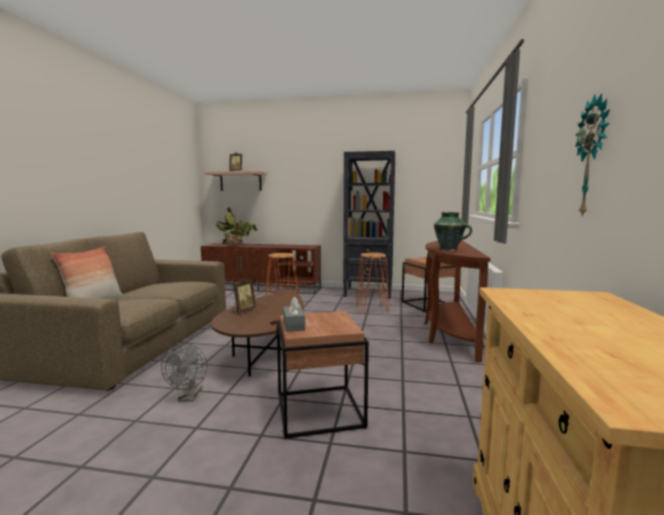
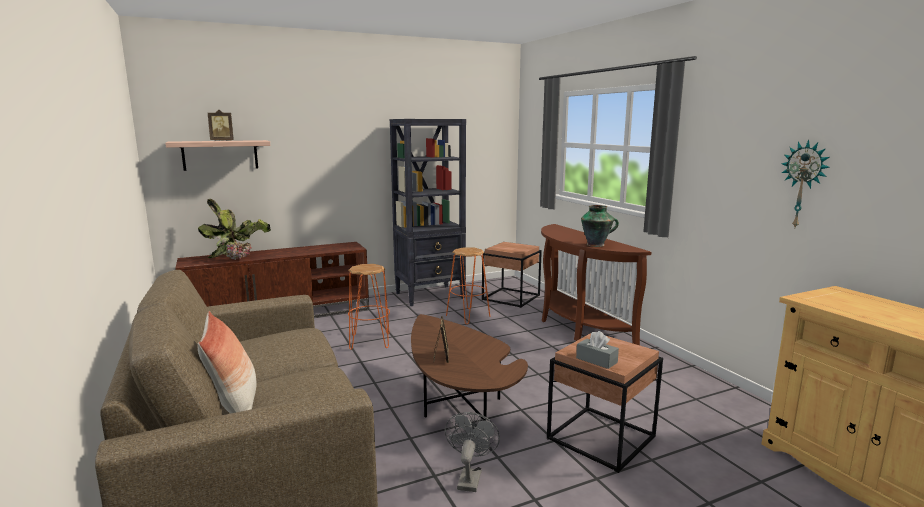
camera: 35 degrees left, 5 degrees up
(189, 397) = (470, 477): grey fan -> grey fan turned 135 degrees counterclockwise

